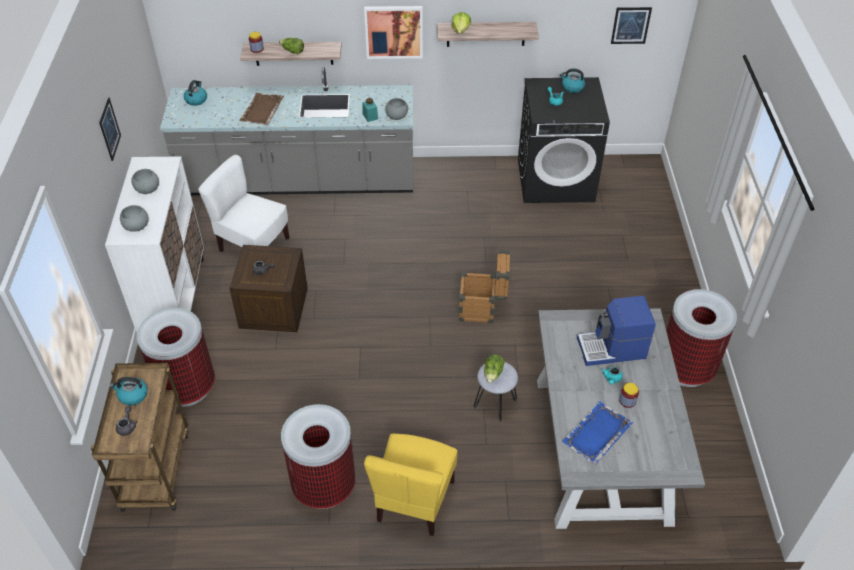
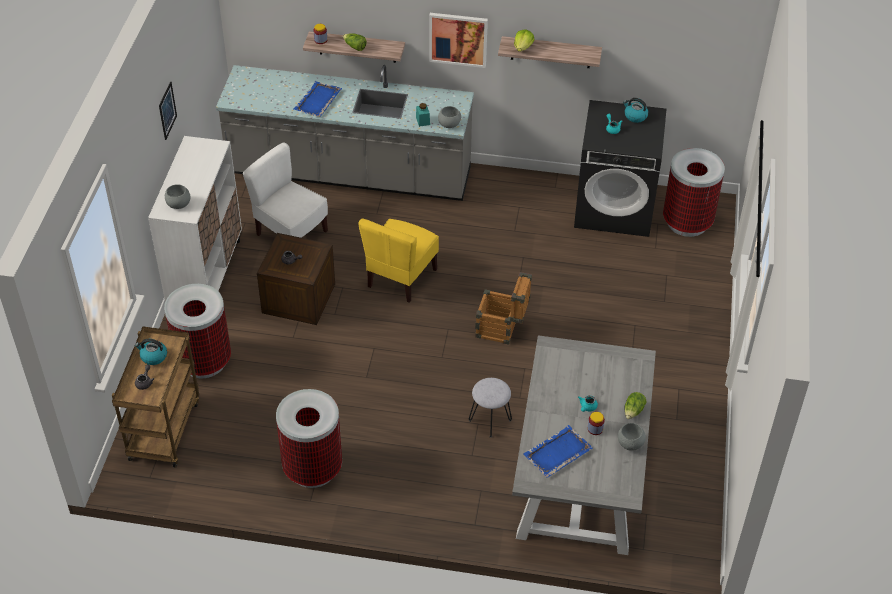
camera: 10 degrees right, 0 degrees up
(147, 189) = (193, 169): grey bowl -> grey bowl (629, 443)
(196, 100) = (256, 81): kettle -> none
(262, 110) = (317, 101): brown tray -> blue tray
(414, 501) = (392, 494): yellow chair -> yellow chair (401, 278)
(493, 373) = (487, 389): lettuce -> lettuce (633, 411)
(612, 349) = (596, 381): coffee machine -> none
(630, 25) = (700, 62): picture -> none
(686, 368) = (687, 416): trash can -> trash can (687, 222)

